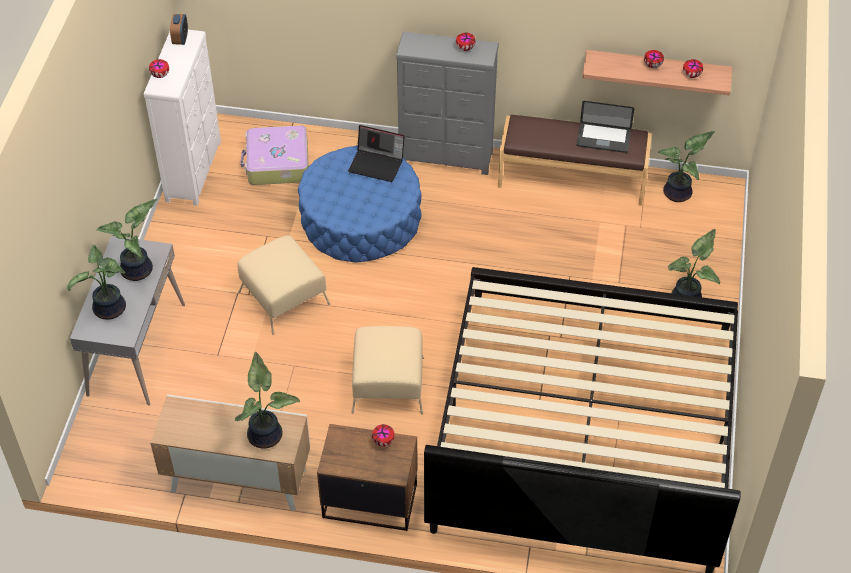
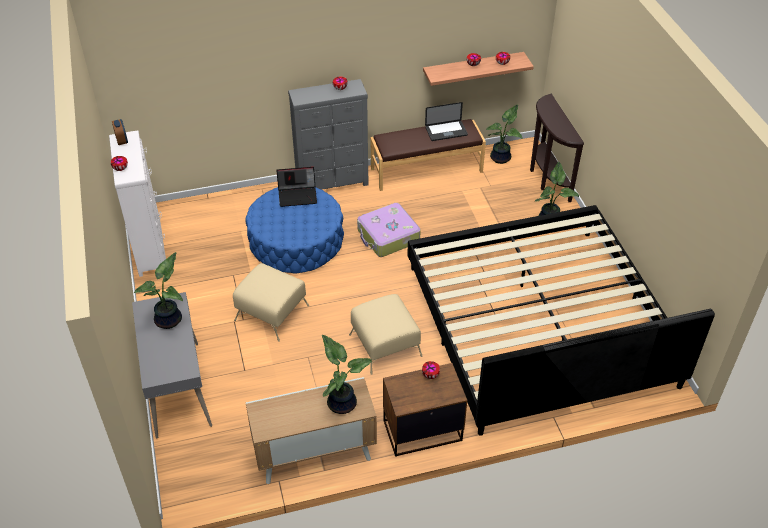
camera: 25 degrees left, 5 degrees down
(109, 310) = (163, 356): potted plant -> none
(277, 163) = (211, 224): suitcase -> suitcase (388, 236)
(720, 242) = (546, 178): none -> brown console table

